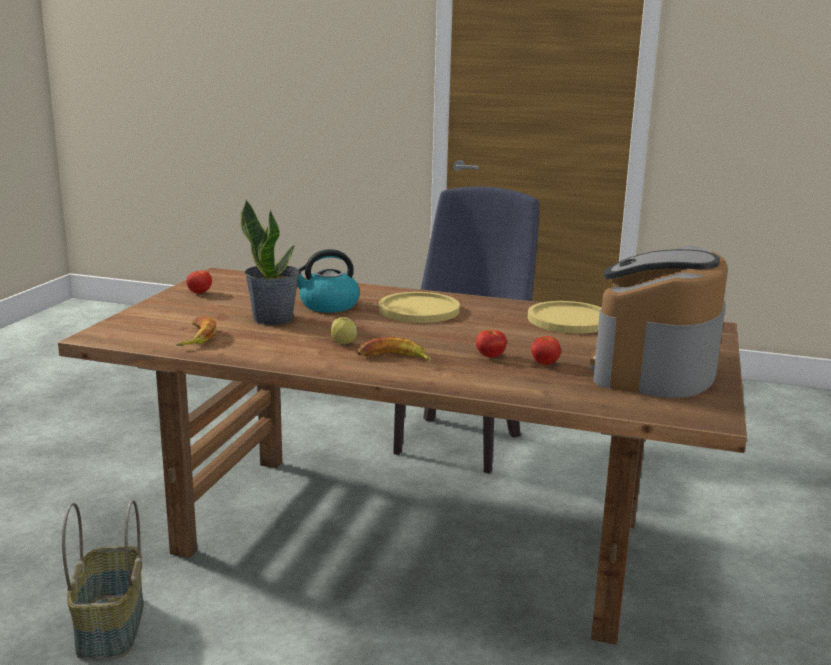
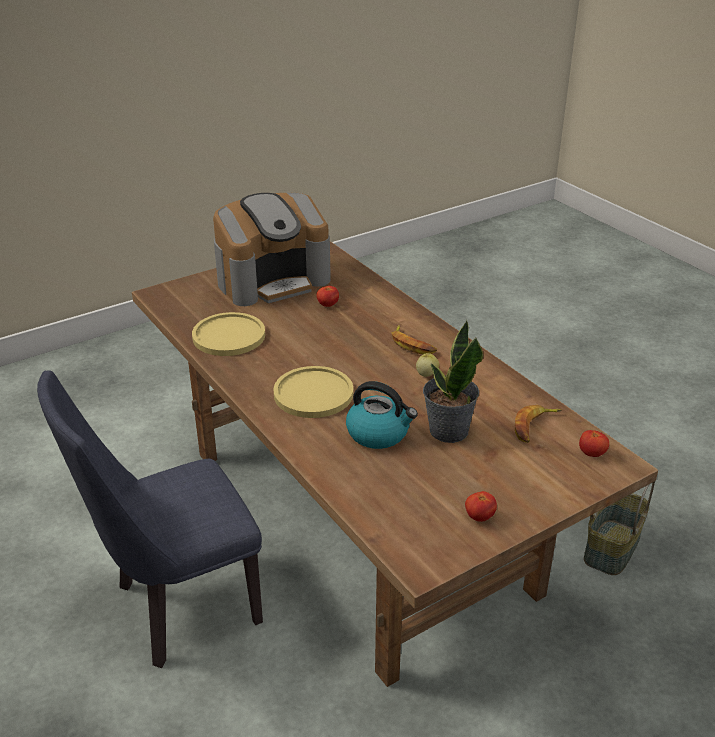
camera: 140 degrees left, 15 degrees up
(490, 356) = (349, 323): tomato -> tomato (592, 454)

